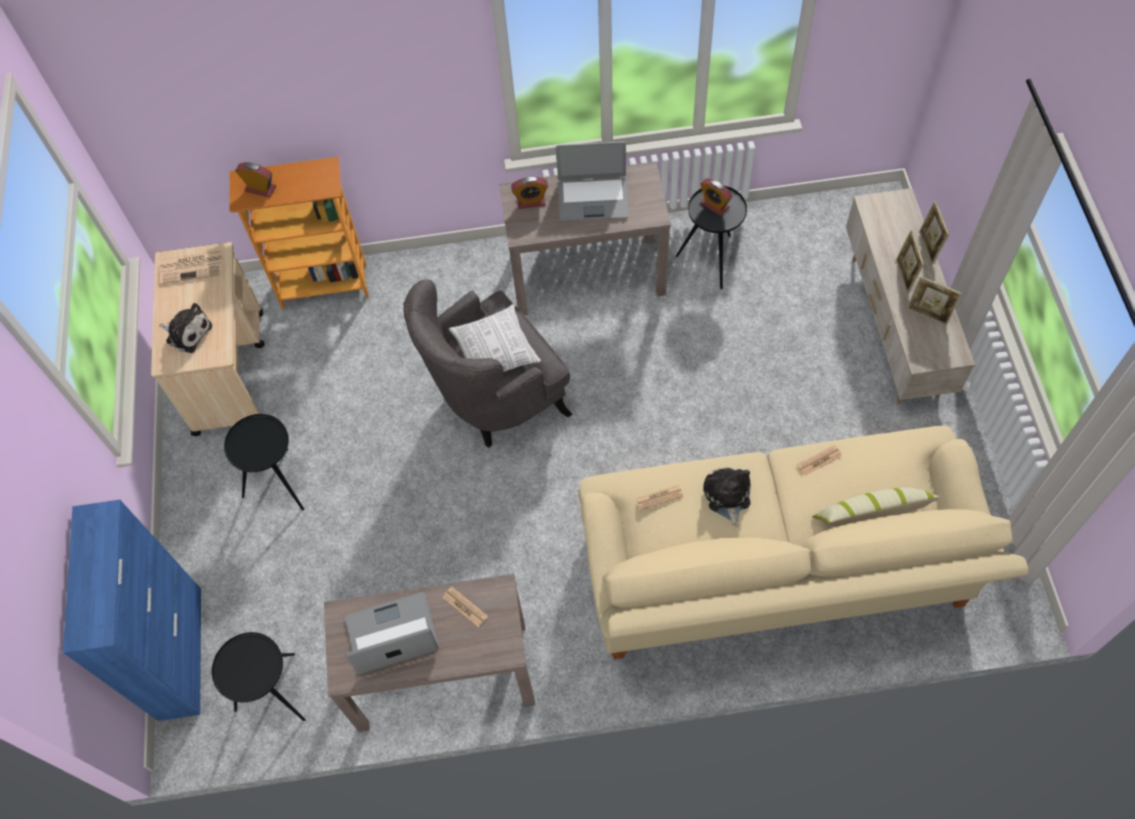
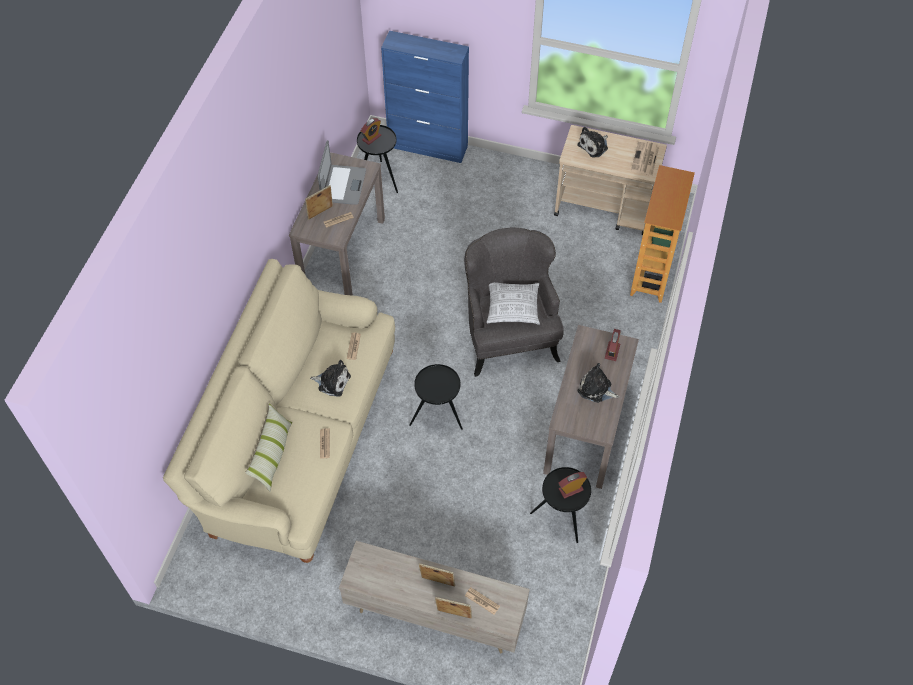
camera: 110 degrees right, 5 degrees down
(260, 189) = (670, 184): alarm clock -> alarm clock (371, 138)
(280, 482) = (509, 213): black side table -> black side table (438, 417)
(593, 199) = (596, 389): laptop -> plush toy
(895, 229) = (482, 601): none -> newspaper
(928, 315) = (396, 579): picture frame -> picture frame (320, 214)

